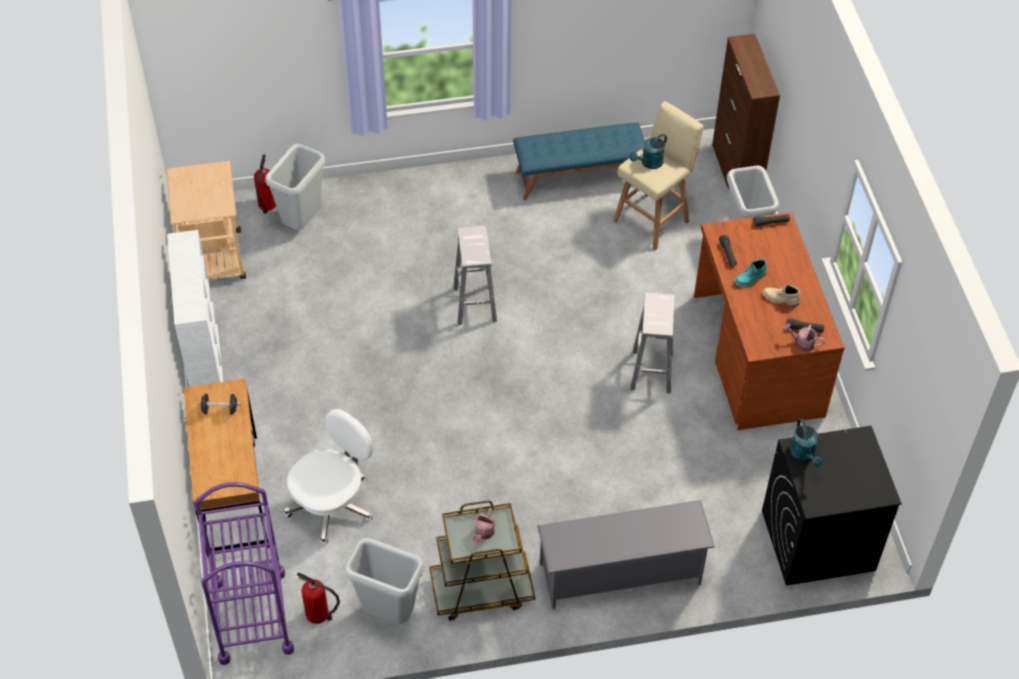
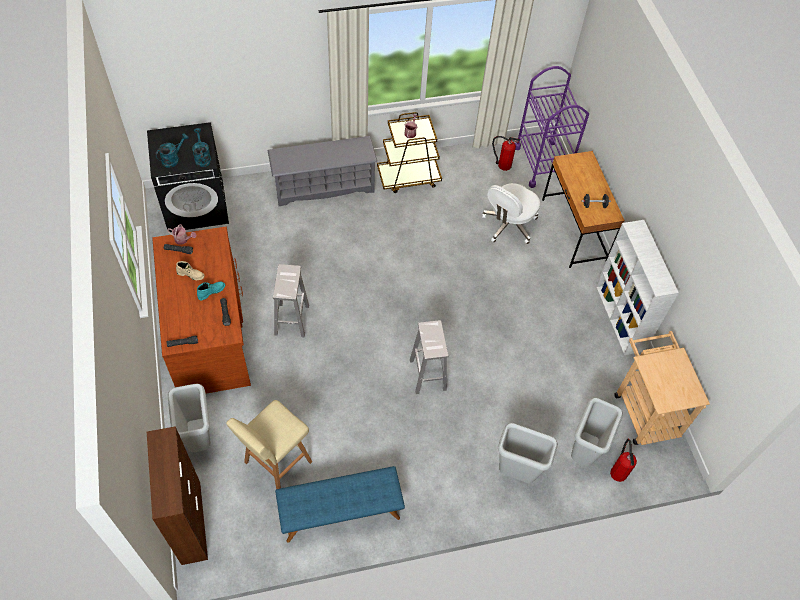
camera: 175 degrees right, 5 degrees up
(389, 613) = (462, 165): grey trash can -> grey trash can (515, 473)
(649, 163) = (279, 428): turquoise watering can -> turquoise watering can (173, 159)

